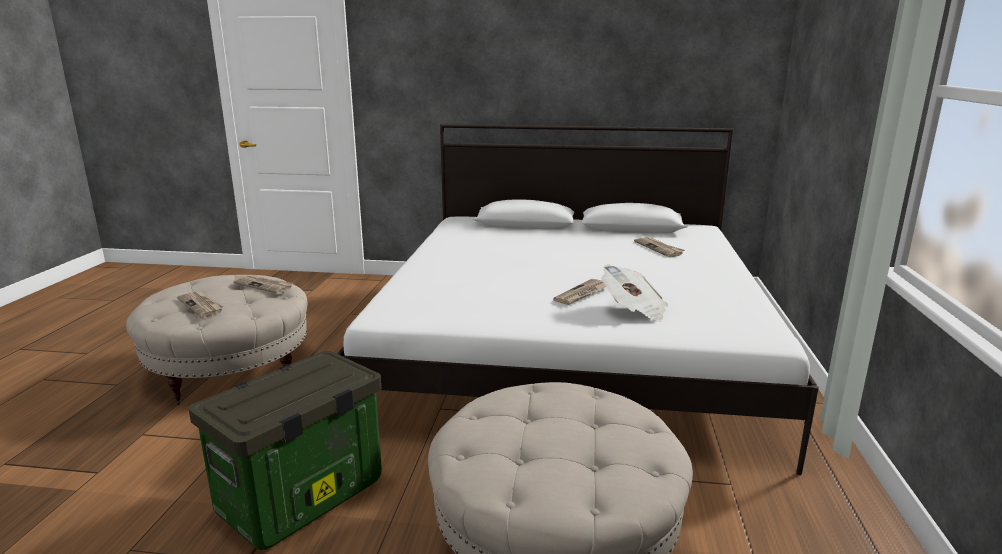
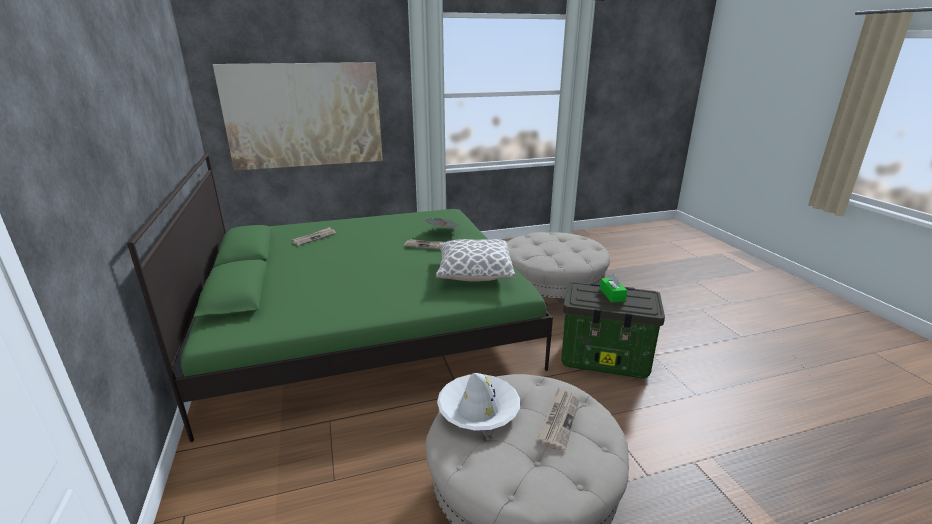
camera: 115 degrees left, 5 degrees up
(264, 285) = (478, 409): newspaper -> white hat
(292, 387) = (612, 295): none -> green tissue box
(454, 300) = (474, 274): none -> pillow
(571, 348) = (366, 320): white bed -> green bed
(825, 104) = (304, 116): none -> picture

